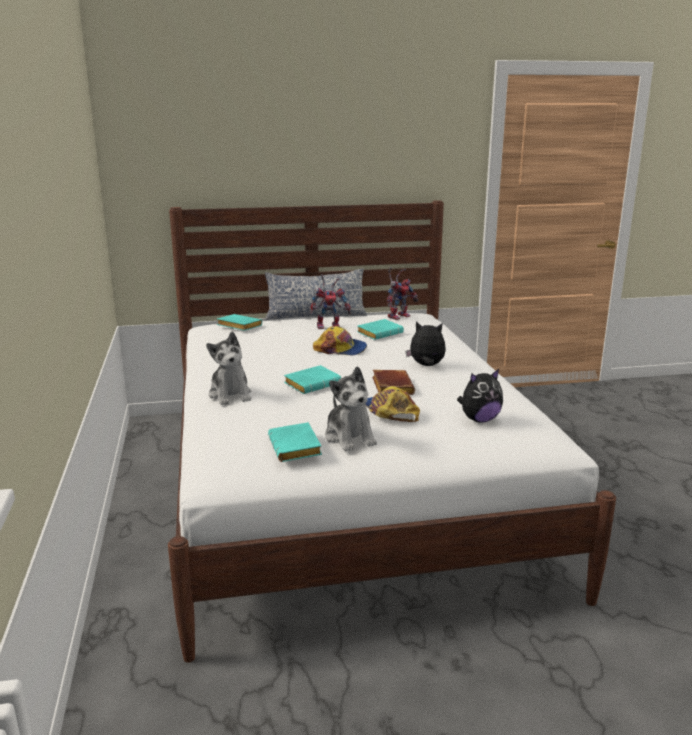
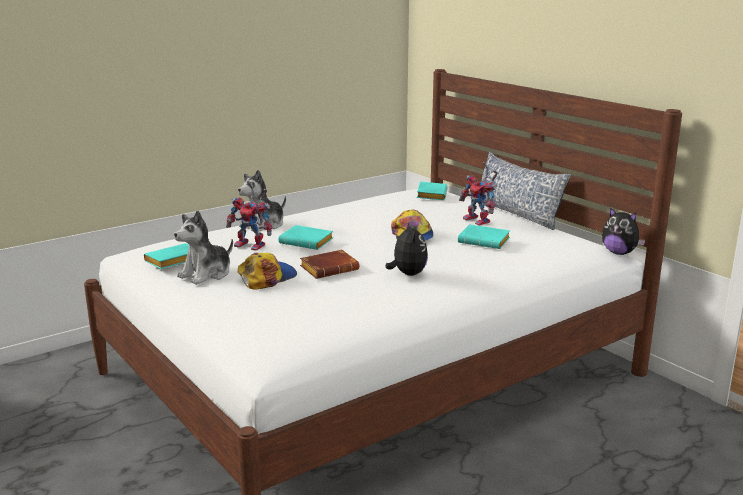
camera: 65 degrees right, 0 degrees up
(399, 316) = (565, 240): toy robot -> toy robot (253, 245)
(479, 419) = (282, 314): plush toy -> plush toy (619, 253)

